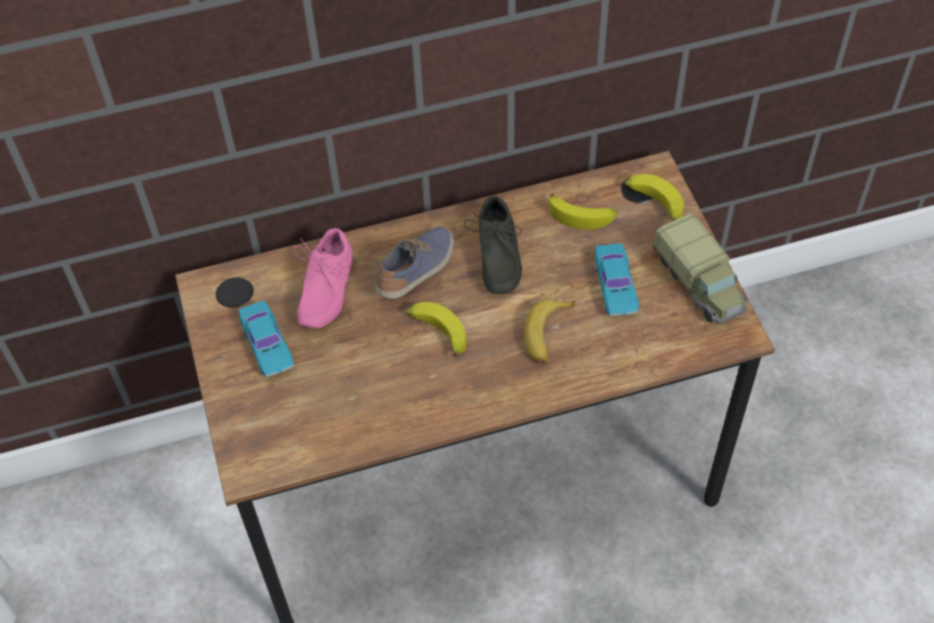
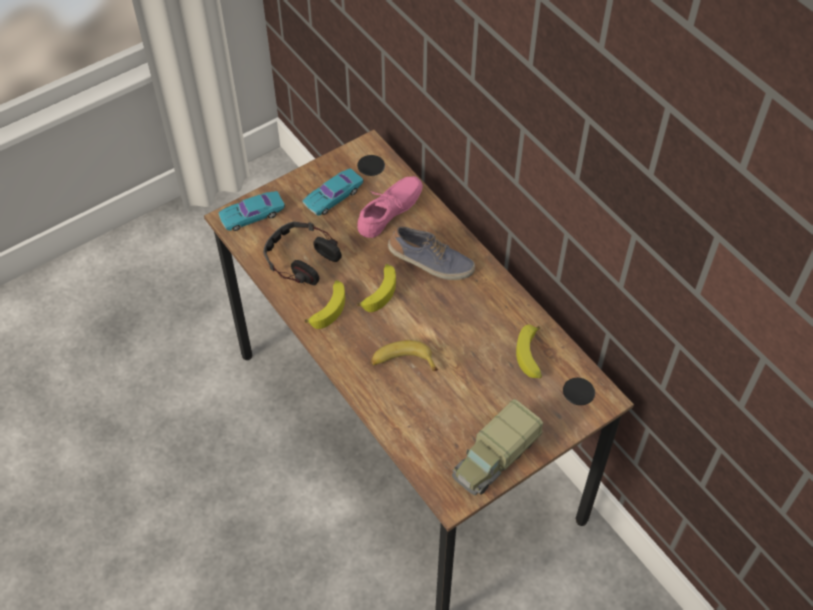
camera: 70 degrees right, 0 degrees up
(322, 289) = (392, 212): pink shoe -> pink shoe turned 135 degrees clockwise
(353, 402) = (301, 259): none -> headphones
(494, 257) = (463, 308): grey shoe -> none
(615, 285) = (469, 396): turquoise toy car -> turquoise toy car (252, 215)
(653, 202) = (568, 404): banana -> banana (328, 307)

